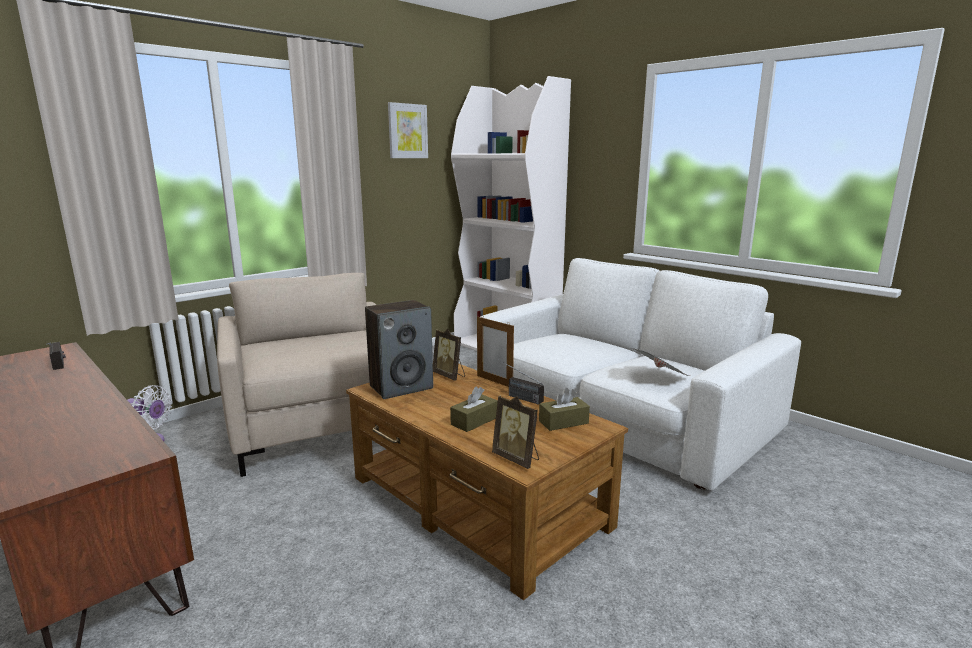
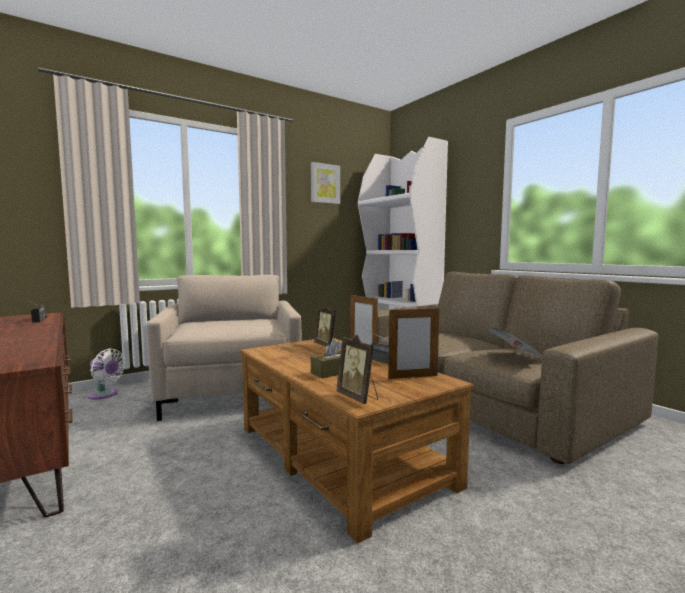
camera: 10 degrees right, 10 degrees down
(401, 387) = (284, 350): speaker -> none
(563, 422) = (413, 377): brown tissue box -> picture frame
(620, 414) = (486, 400): white sofa -> brown sofa

